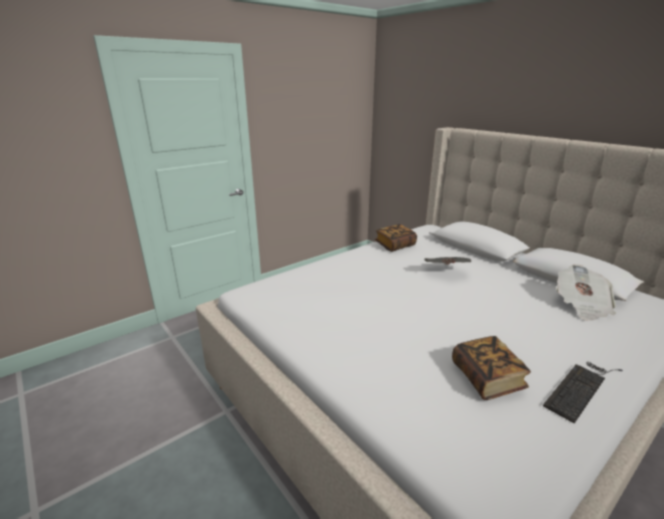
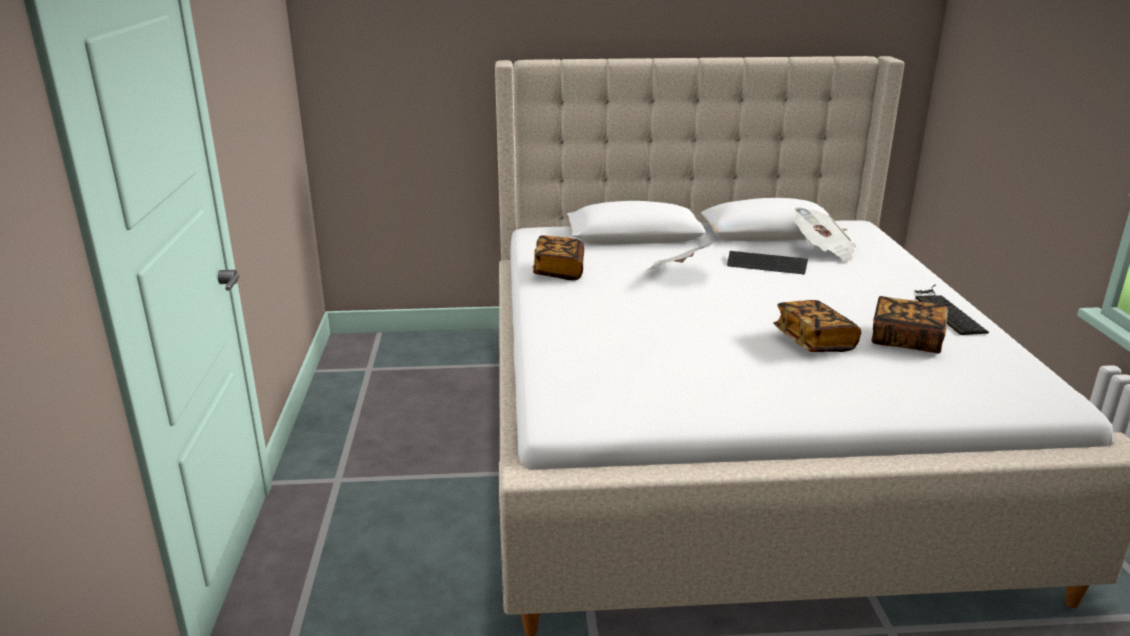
camera: 55 degrees left, 0 degrees up
(423, 339) = (814, 342): none -> book
(514, 292) = (766, 264): none -> keyboard

